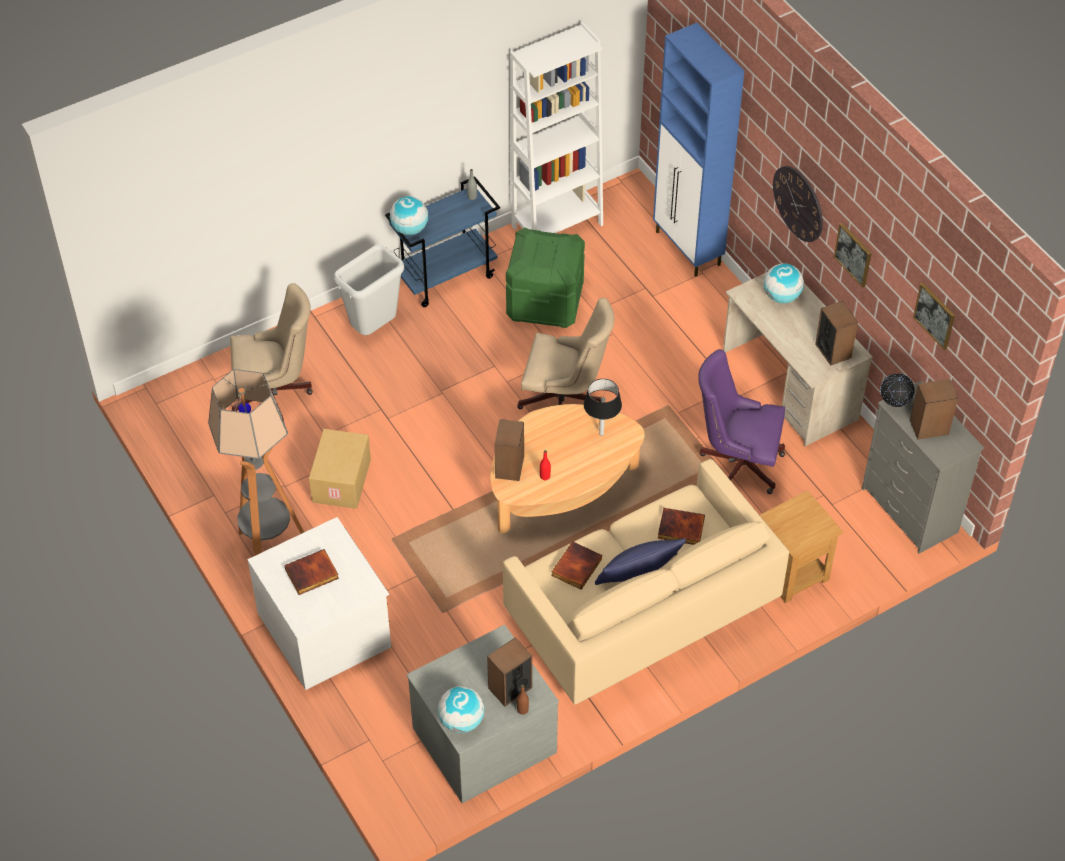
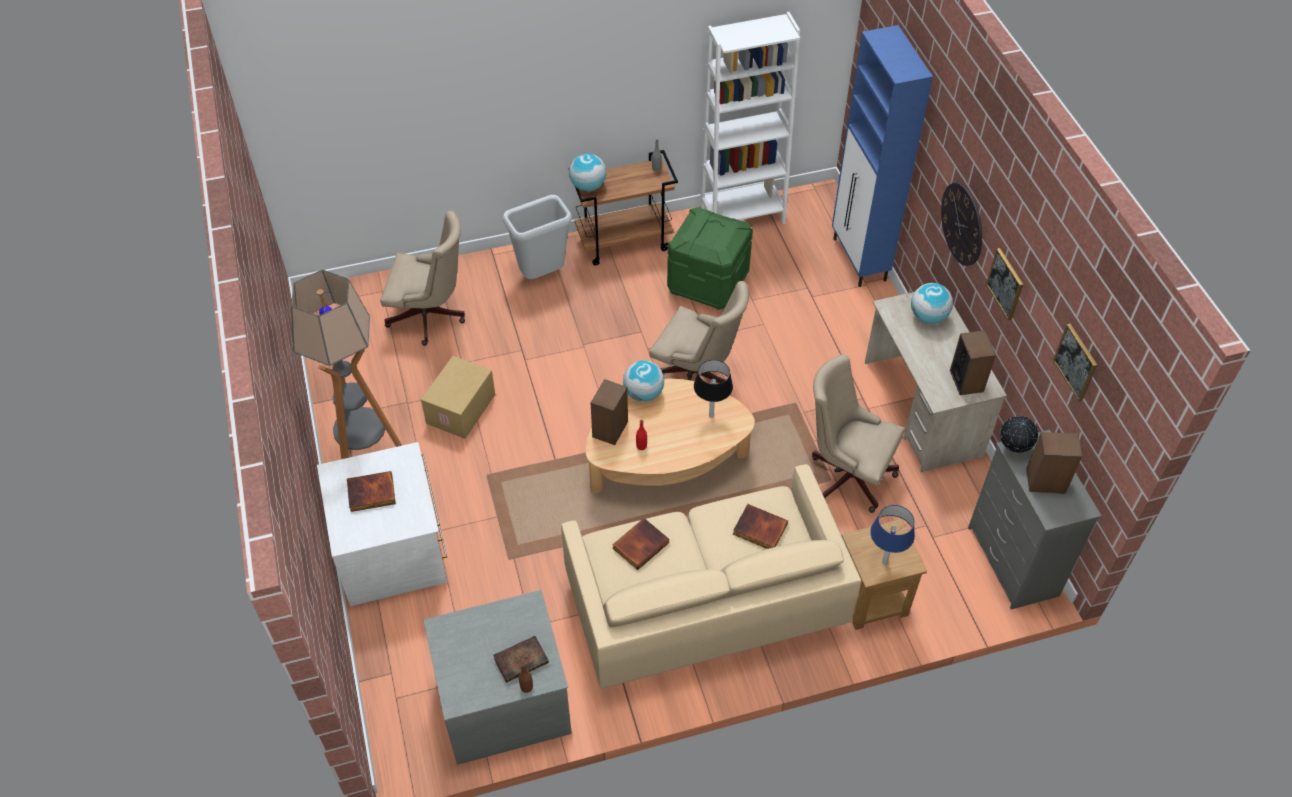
camera: 15 degrees right, 0 degrees up
(446, 276) = (624, 241): blue cart -> brown cart
(461, 721) = (460, 684): globe -> globe (643, 393)
(509, 688) = (522, 660): speaker -> book
(638, 573) = (701, 566): blue pillow -> none
(736, 463) = (846, 474): purple office chair -> beige office chair
(803, 531) = (884, 562): none -> blue table lamp

